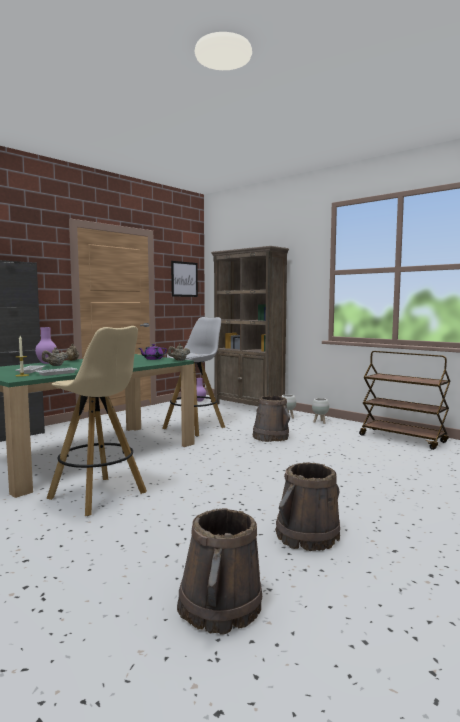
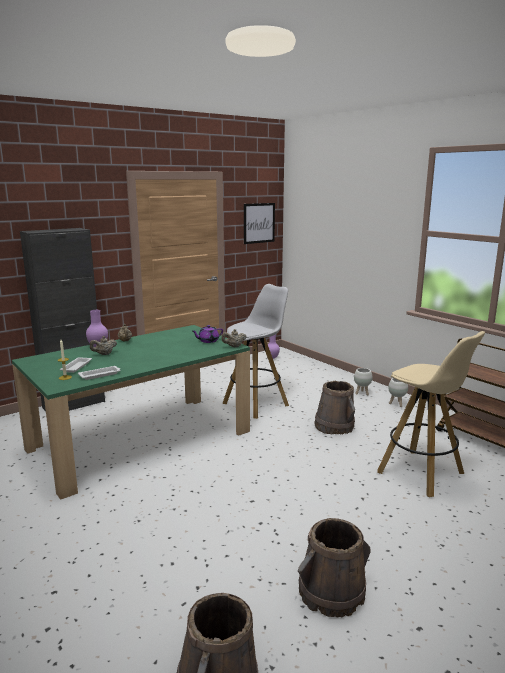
camera: 10 degrees right, 10 degrees up
(99, 496) = (138, 505): beige stool -> beige stool (422, 473)
(248, 407) = (323, 371): brown bookcase -> none

